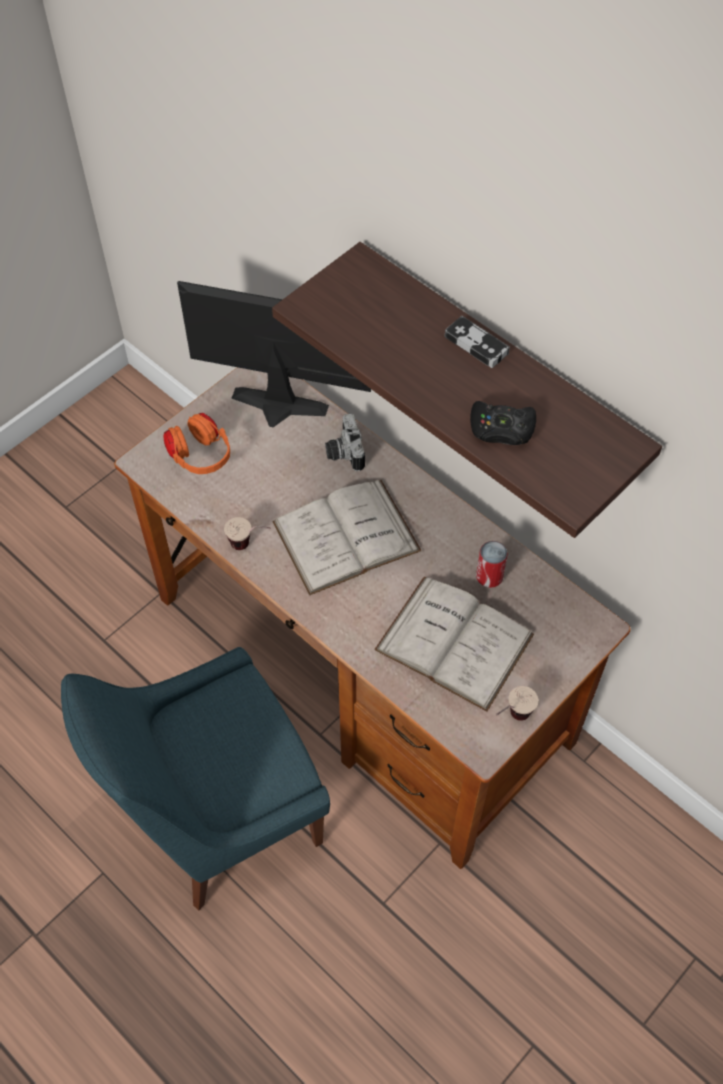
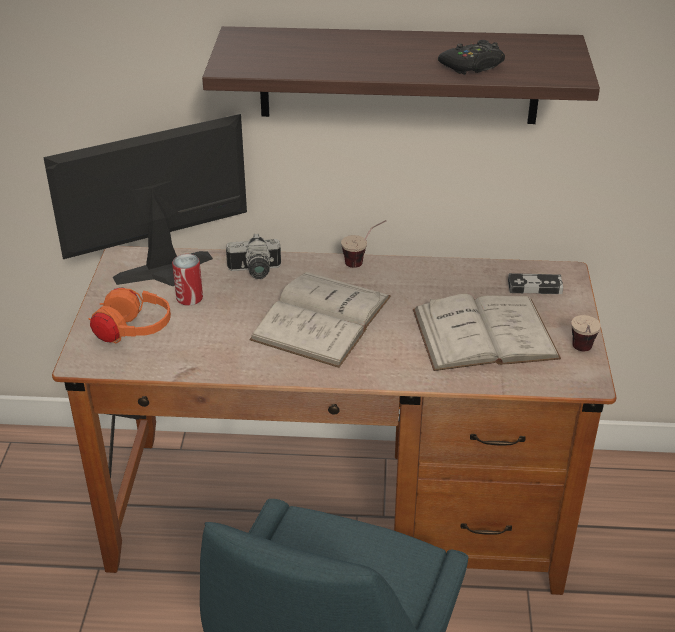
camera: 40 degrees left, 20 degrees down
(250, 546) = (249, 364): cup -> cup (363, 261)
(343, 452) = (255, 272): camera -> camera turned 45 degrees counterclockwise
(476, 345) = (389, 38): game controller -> game controller (535, 287)
(489, 576) = (458, 285): can -> can (189, 298)

